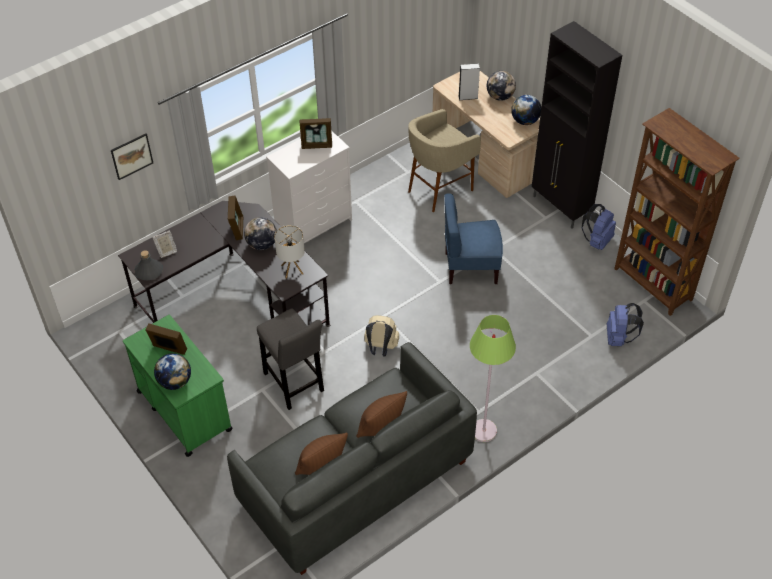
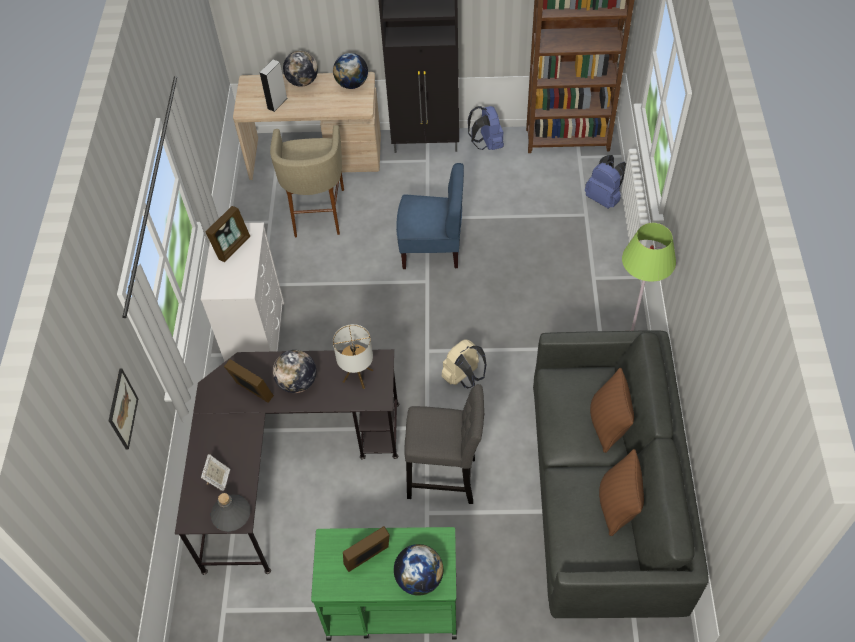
camera: 50 degrees left, 5 degrees up
(470, 267) = (432, 248): blue chair -> blue chair turned 120 degrees counterclockwise

